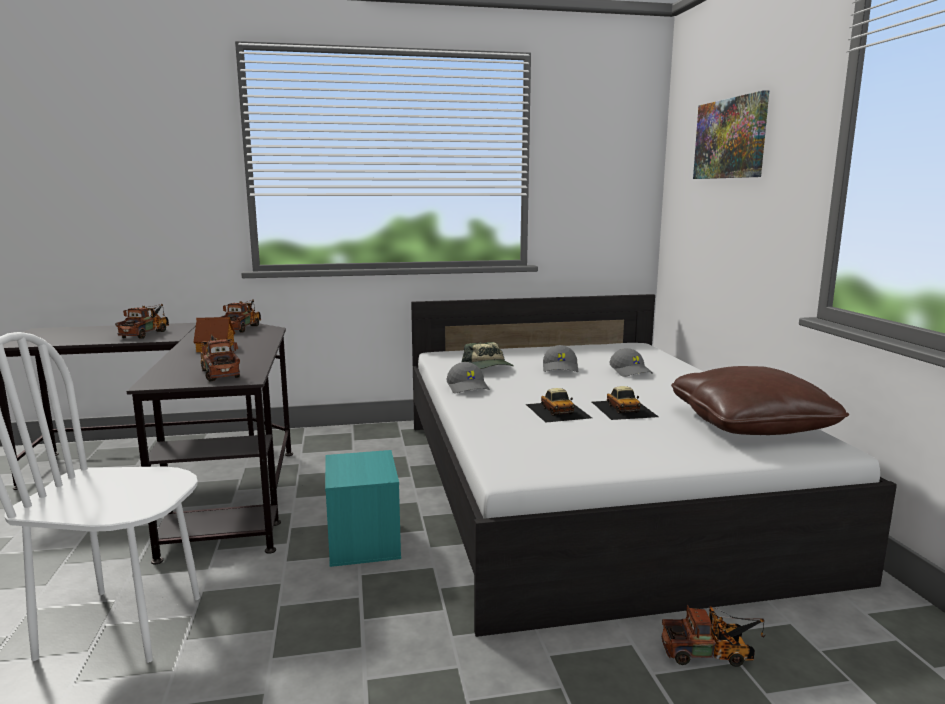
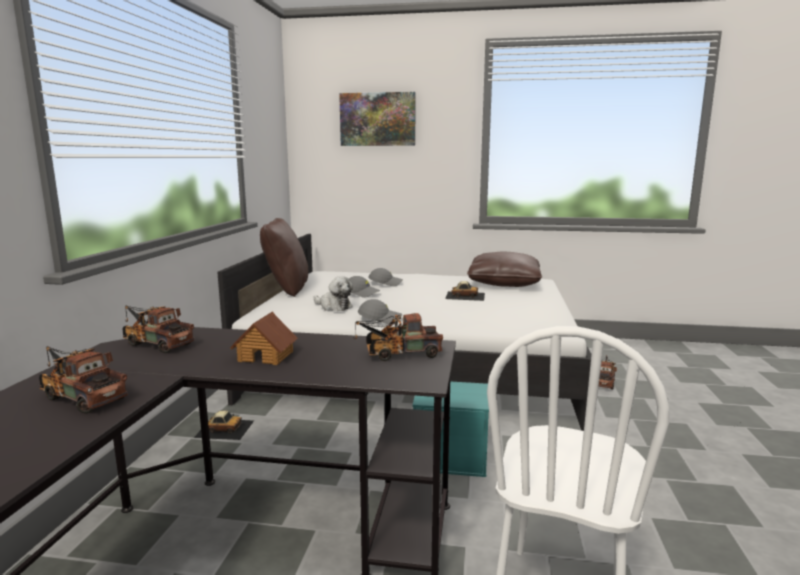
camera: 70 degrees left, 0 degrees up
(488, 366) = (334, 306): cap -> plush toy
(543, 346) = (287, 289): none -> brown pillow
(558, 410) = (455, 307): toy car -> toy car (224, 428)

